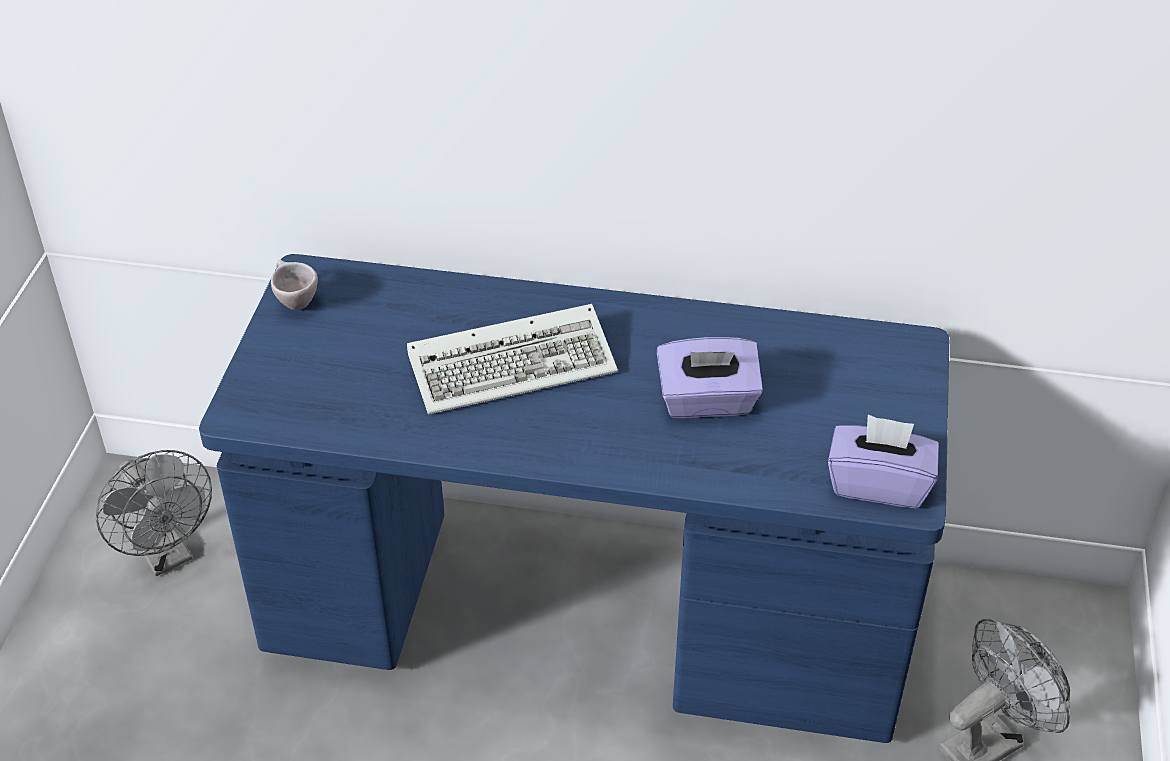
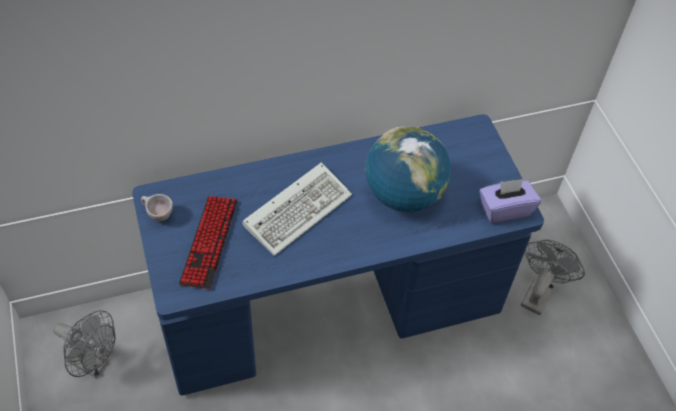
camera: 30 degrees left, 10 degrees up
(343, 362) = (209, 242): none -> keyboard
(707, 402) = (403, 195): purple tissue box -> globe

